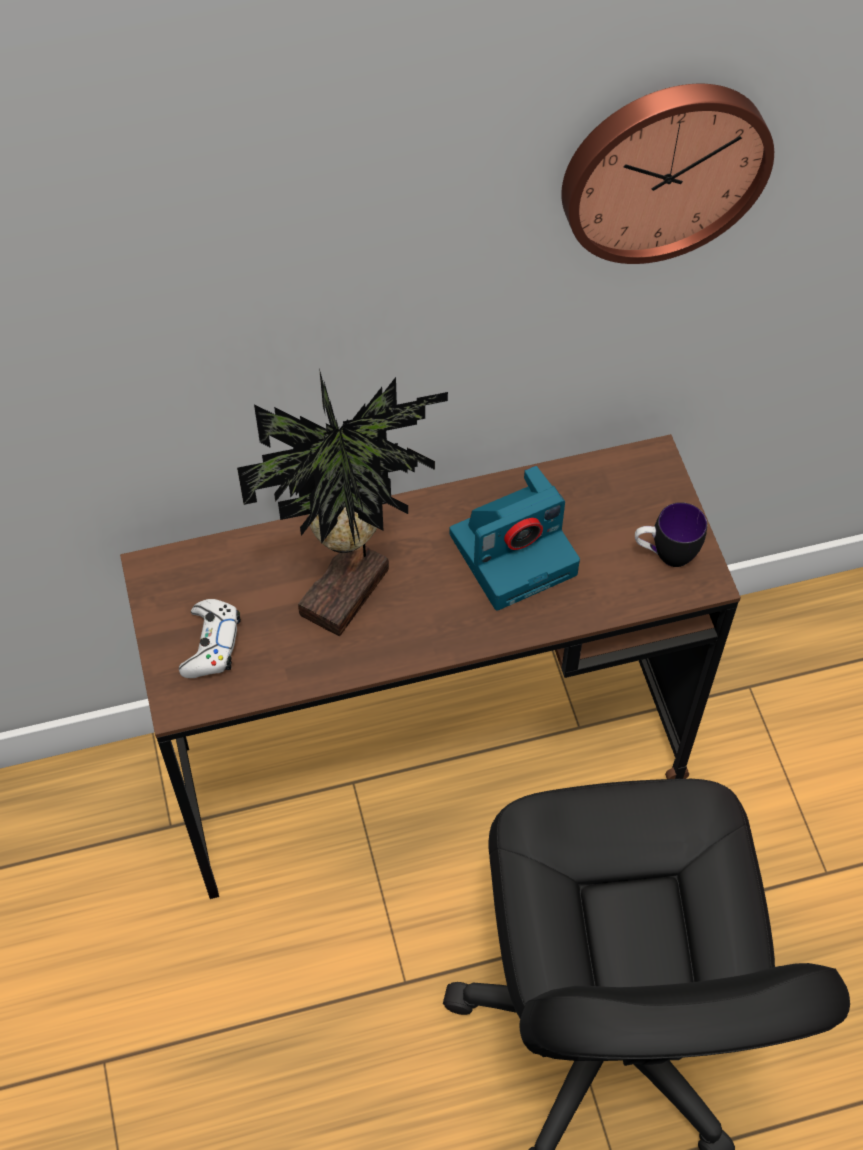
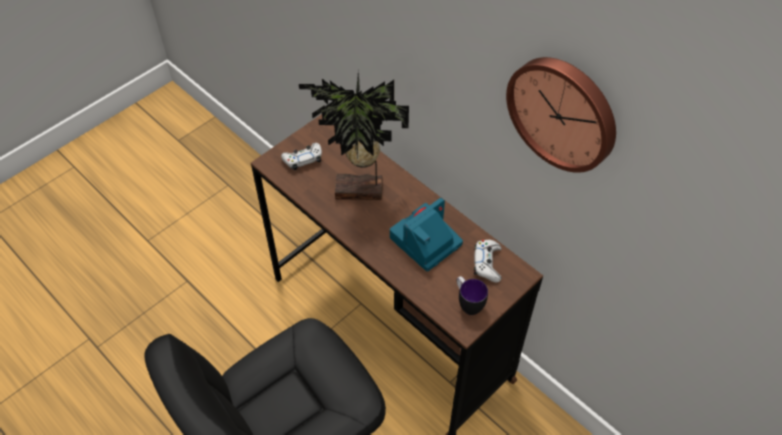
camera: 60 degrees right, 5 degrees down
(515, 552) = (425, 242): camera -> camera turned 105 degrees clockwise
(608, 491) = (487, 263): none -> white game controller

